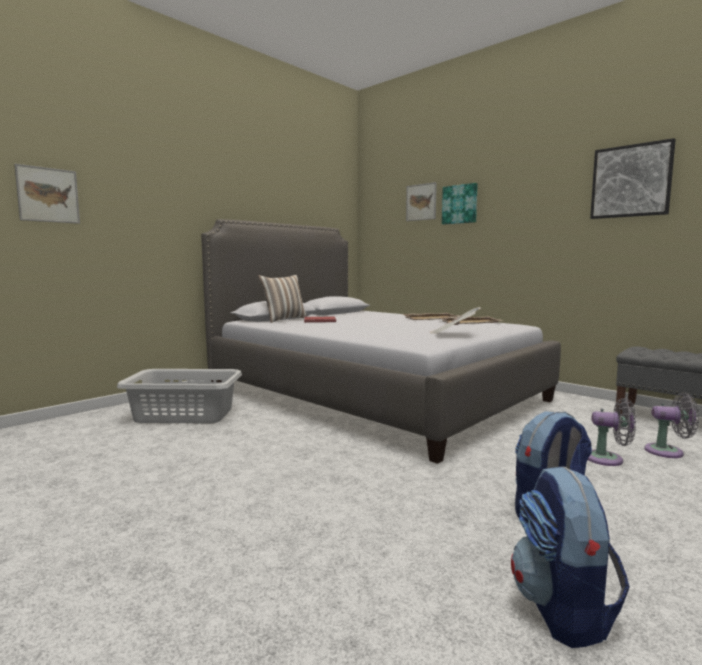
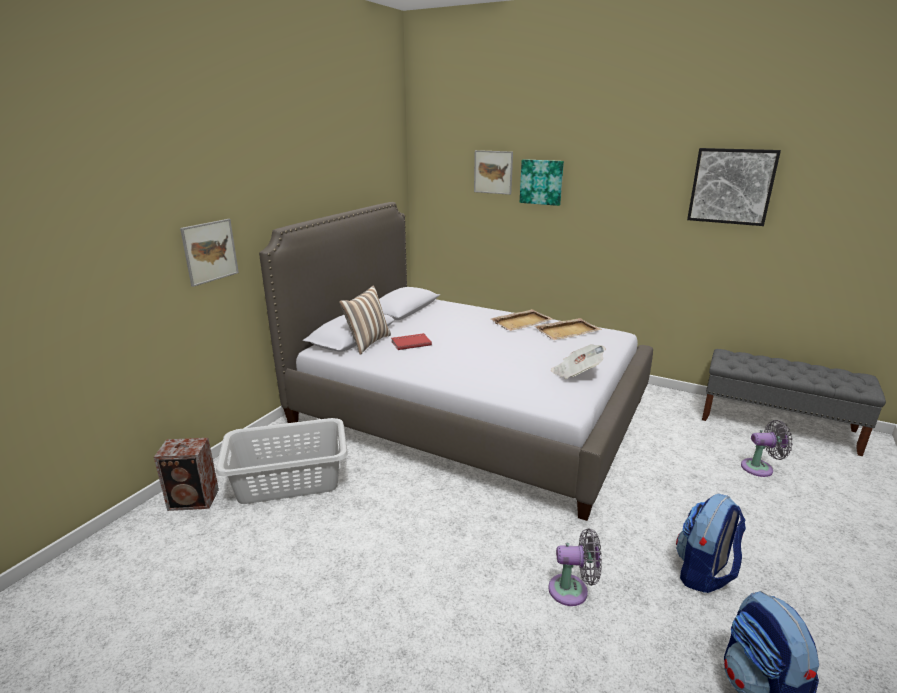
camera: 15 degrees left, 15 degrees up
(48, 195) = (78, 252): picture -> picture (210, 251)
(103, 417) = (195, 500): none -> speaker
(608, 459) = (720, 487): grey fan -> grey fan (572, 590)

